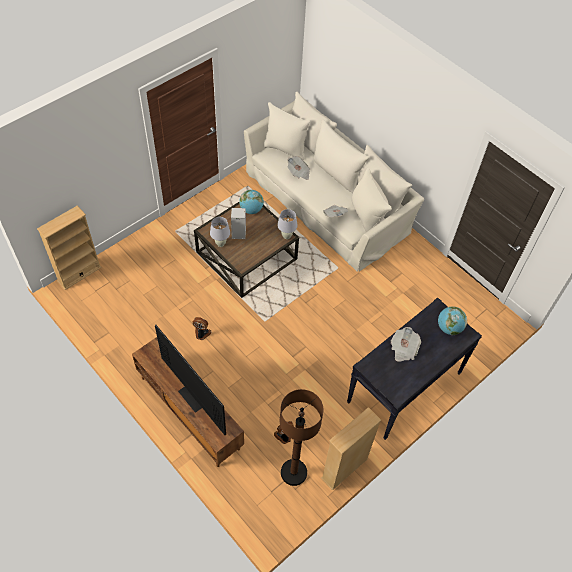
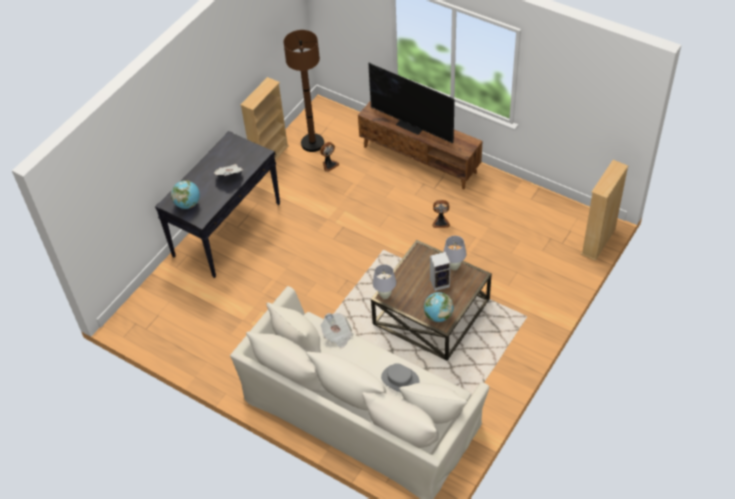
camera: 170 degrees right, 5 degrees down
(299, 173) = (400, 380): newspaper -> grey hat

